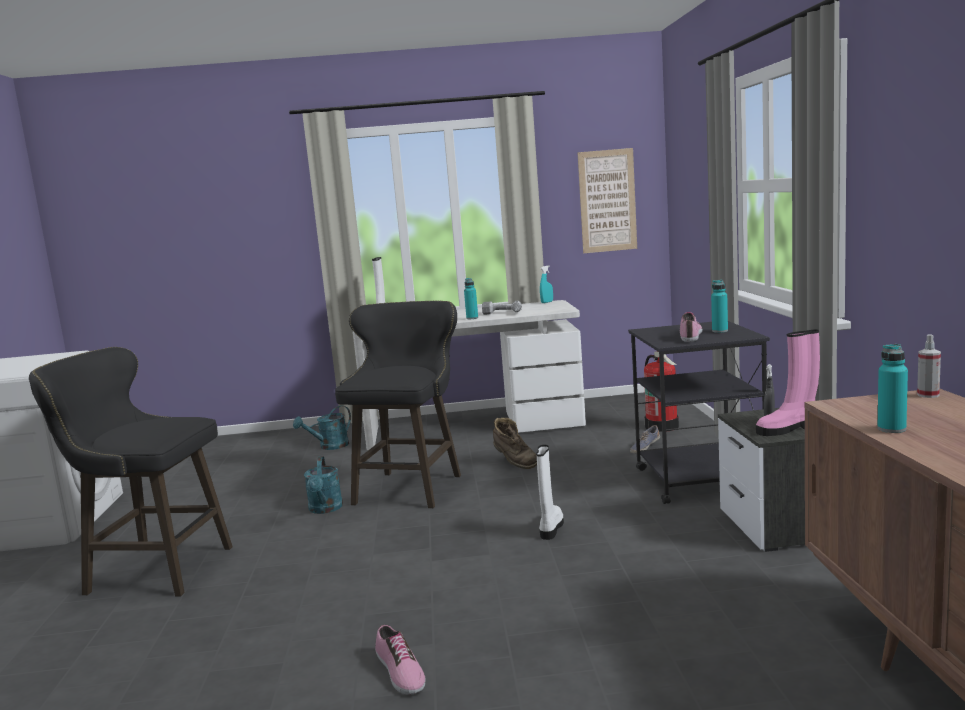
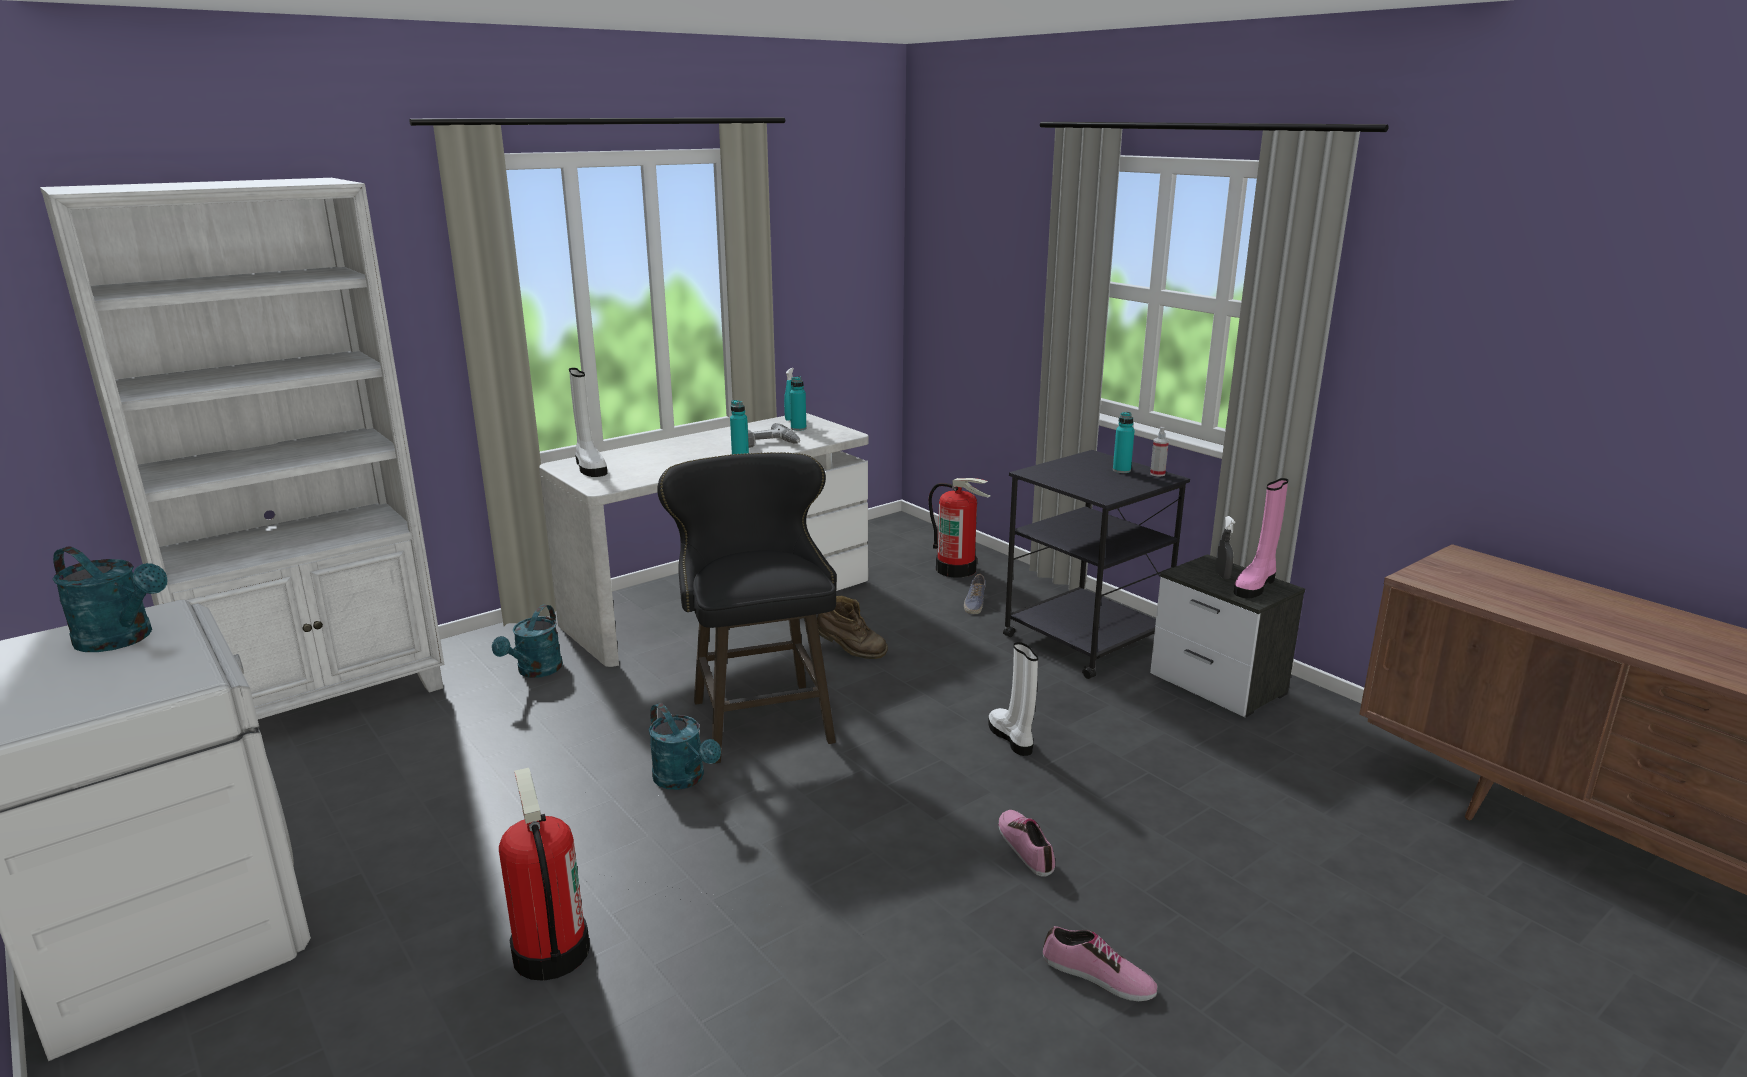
camera: 35 degrees left, 10 degrees up
(39, 360) = (123, 639): none -> turquoise watering can
(154, 570) = (549, 952): black stool -> fire extinguisher
(221, 445) = (321, 701): none -> white bookcase
(607, 201) = (842, 273): picture -> none
(691, 336) = (1105, 481): shoe -> shoe (1026, 847)
(891, 429) = (1511, 606): turquoise bottle -> turquoise bottle (798, 428)
(928, 395) = (1462, 555): spray bottle -> spray bottle (1157, 474)

